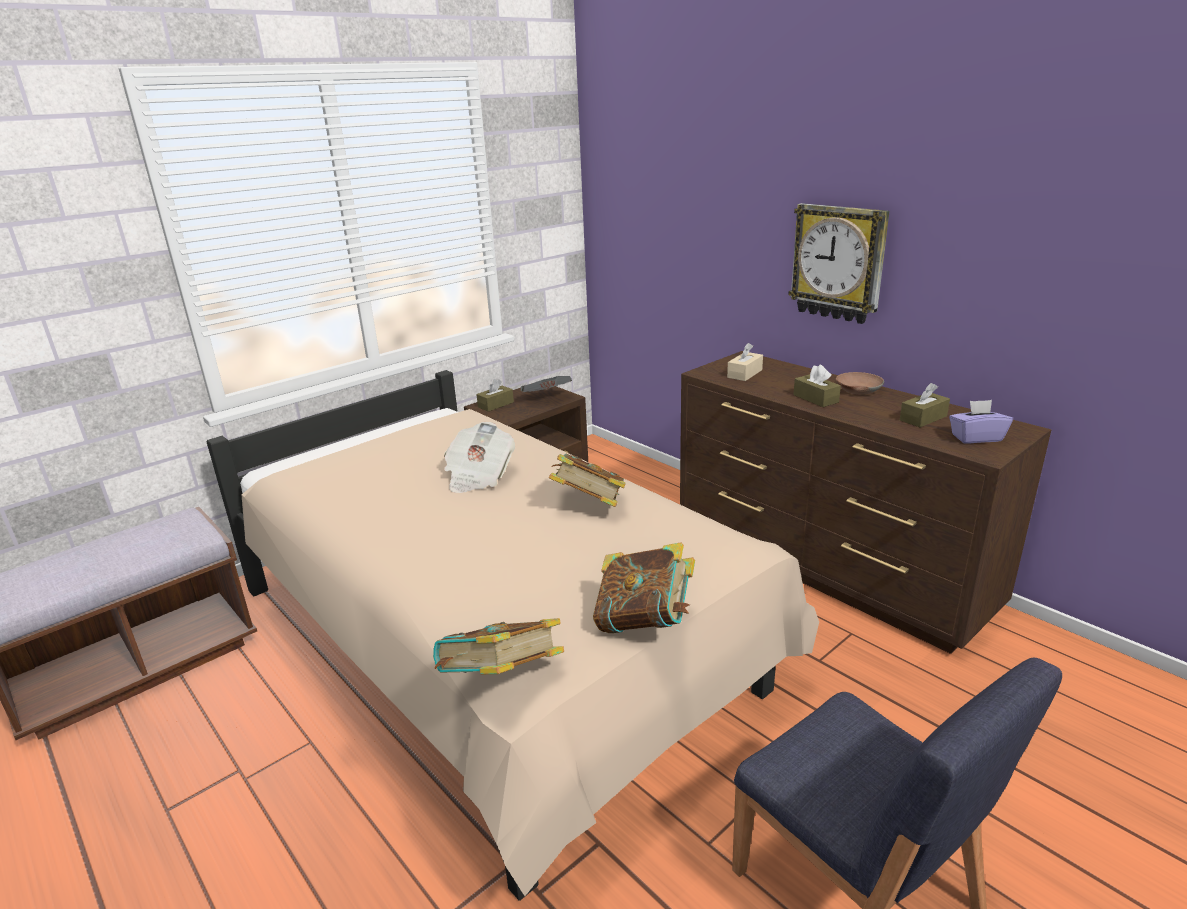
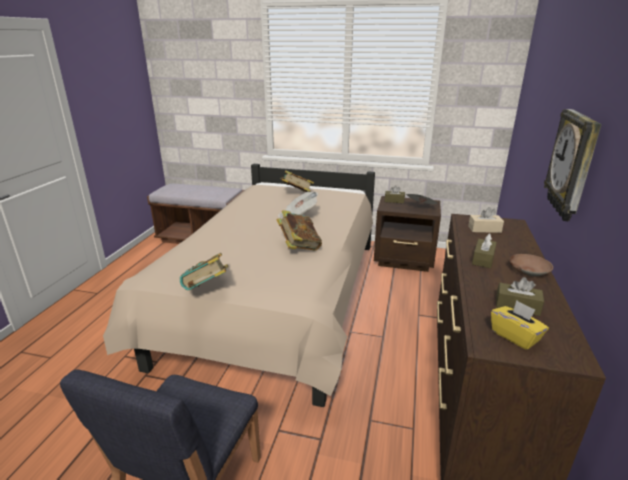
camera: 55 degrees right, 0 degrees up
(502, 681) = (145, 272): book -> book (296, 194)
(976, 438) = (515, 336): purple tissue box -> yellow tissue box

